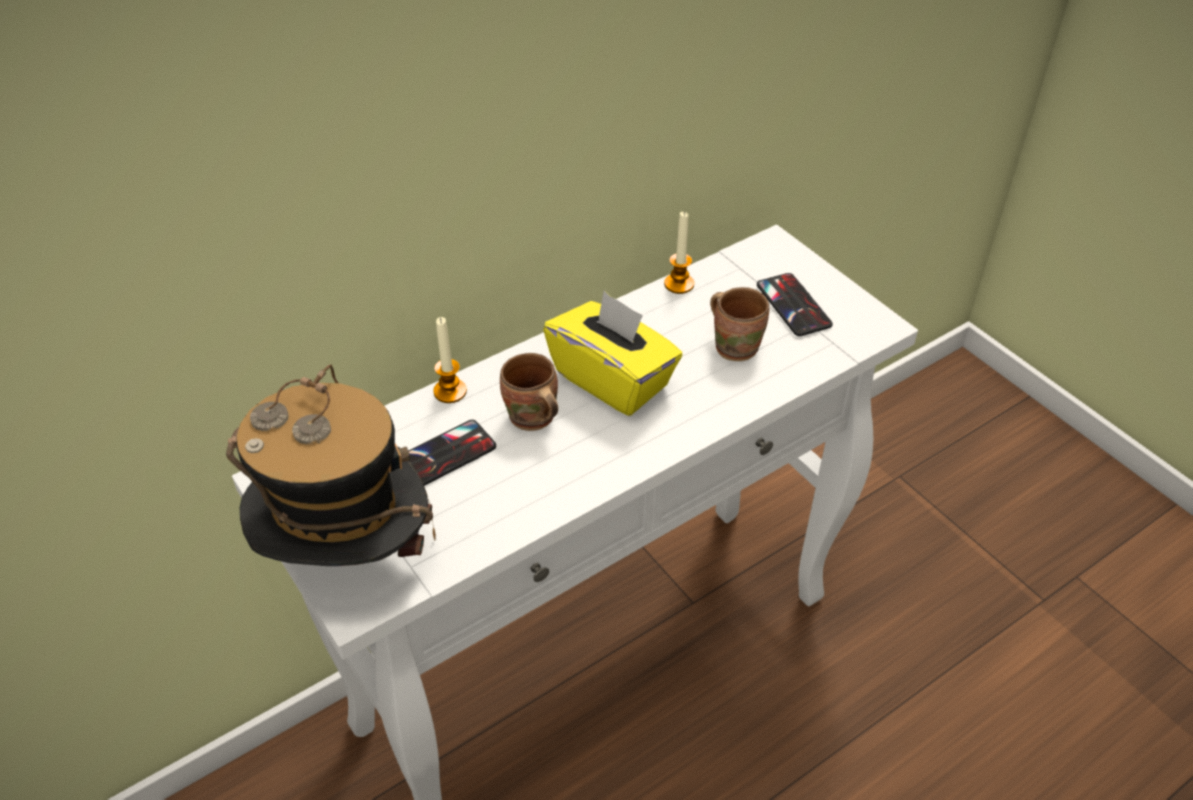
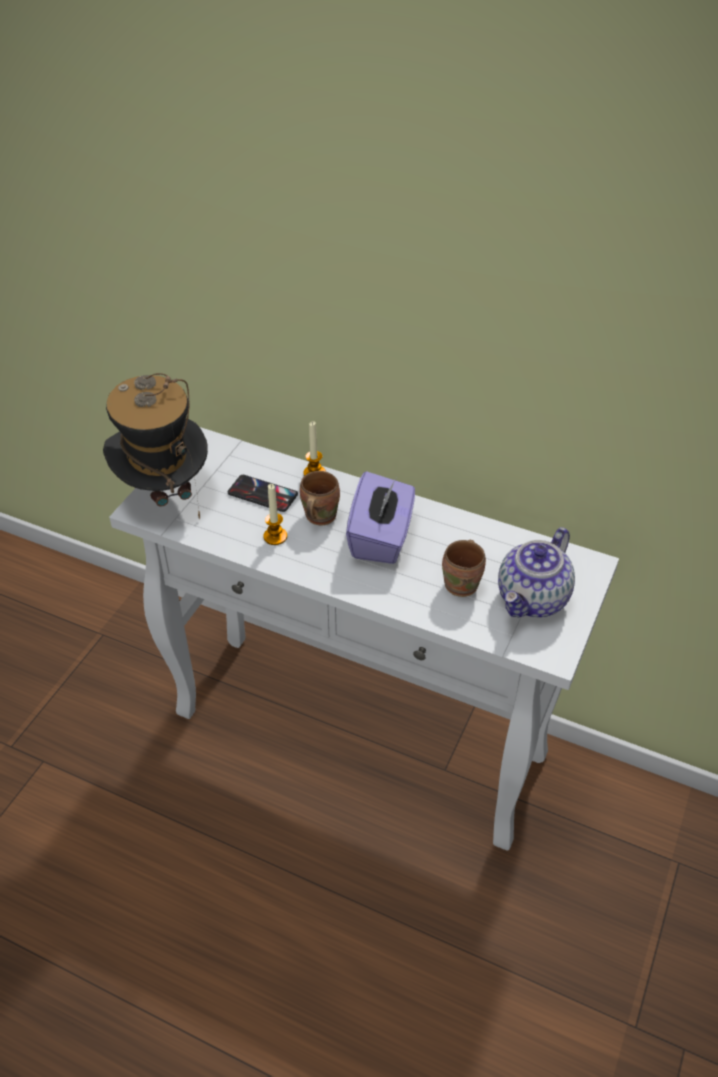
camera: 60 degrees right, 0 degrees up
(613, 379) = (381, 537): yellow tissue box -> purple tissue box
(679, 284) = (501, 532): candle -> candle (275, 536)
(793, 305) = (533, 599): phone -> teapot

